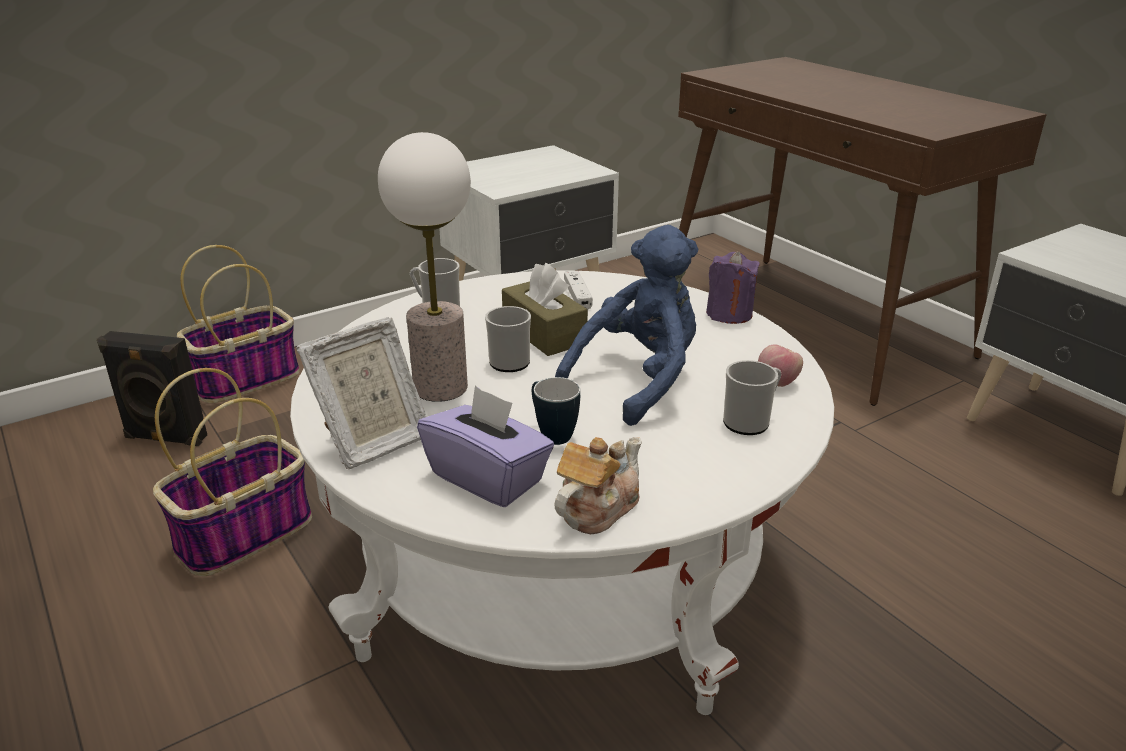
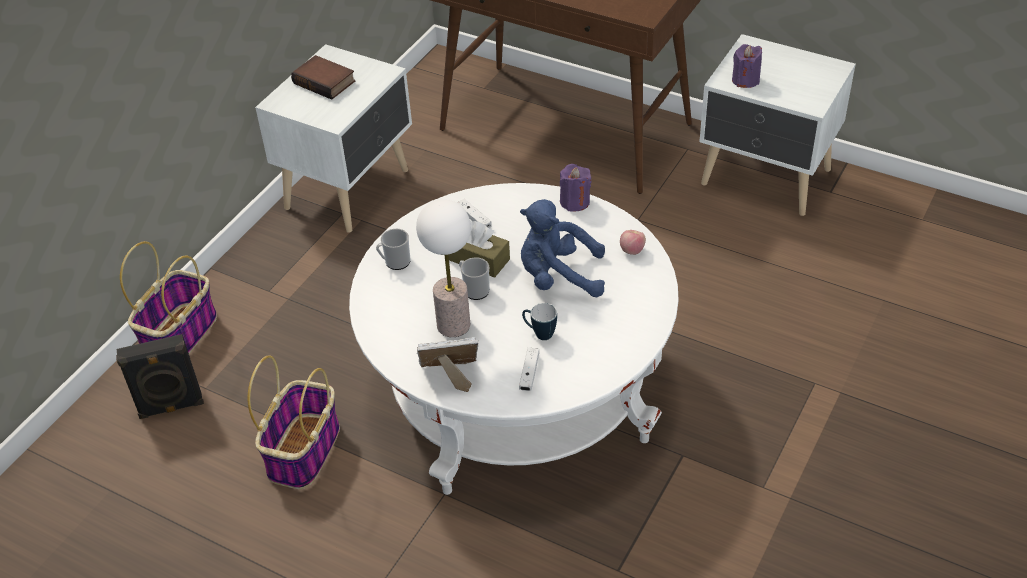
camera: 25 degrees left, 15 degrees up
(373, 442) = (451, 376): picture frame -> picture frame turned 120 degrees counterclockwise
(488, 477) = (529, 373): purple tissue box -> white game controller
(524, 165) = (326, 82): none -> book
(597, 508) = (594, 370): teapot -> none
(638, 380) = (558, 277): blue plush toy -> blue plush toy turned 105 degrees counterclockwise
(750, 421) = (633, 285): mug -> none
(1067, 260) = (745, 80): none -> purple candle

